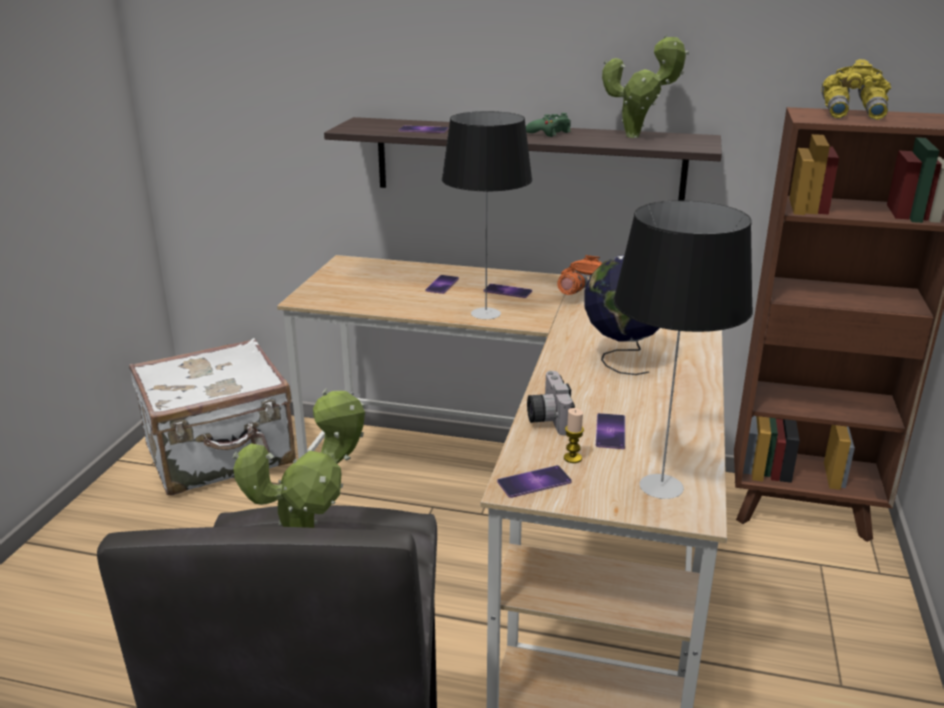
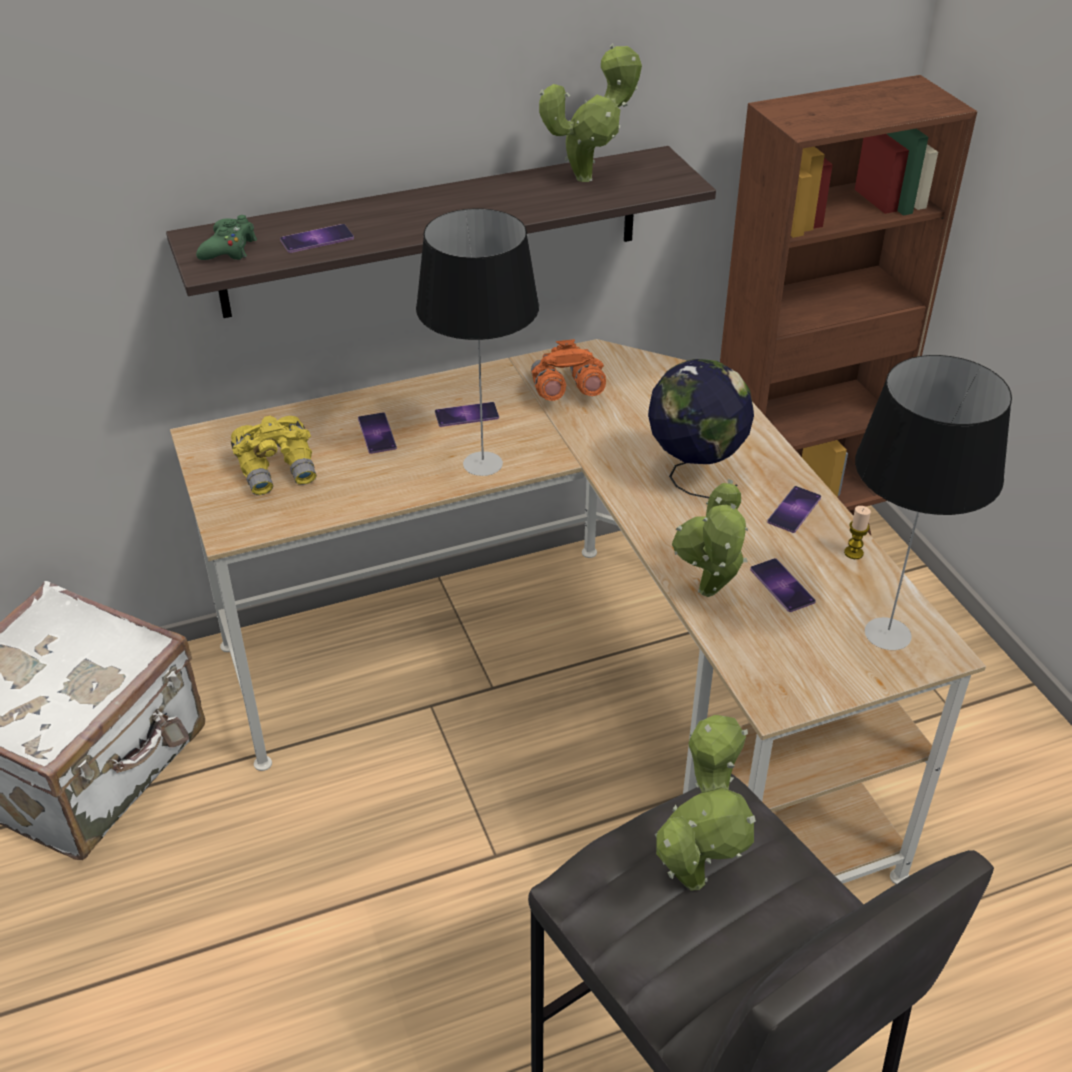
camera: 35 degrees left, 15 degrees up
(534, 482) = (783, 686): phone -> phone (794, 509)
(546, 418) = (709, 596): camera -> potted plant
(549, 133) = (482, 199): green game controller -> green game controller (229, 249)
(572, 458) = (784, 638): candle -> candle (853, 553)
(853, 114) = (829, 105): yellow binoculars -> yellow binoculars (278, 470)

